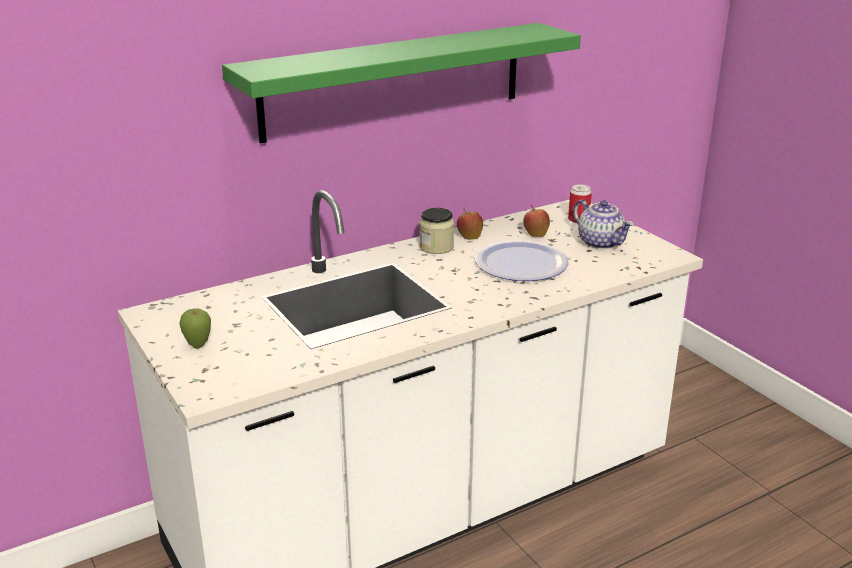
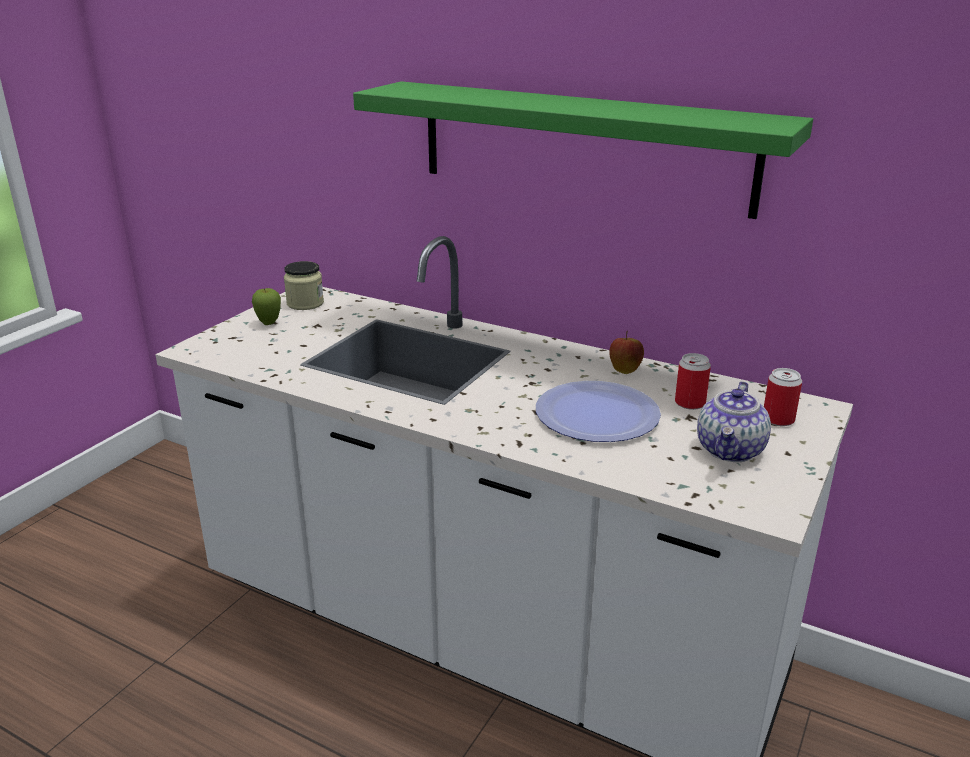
camera: 60 degrees right, 0 degrees up
(436, 247) = (574, 360): jar -> jar (305, 303)
(535, 234) = (690, 403): apple -> can

